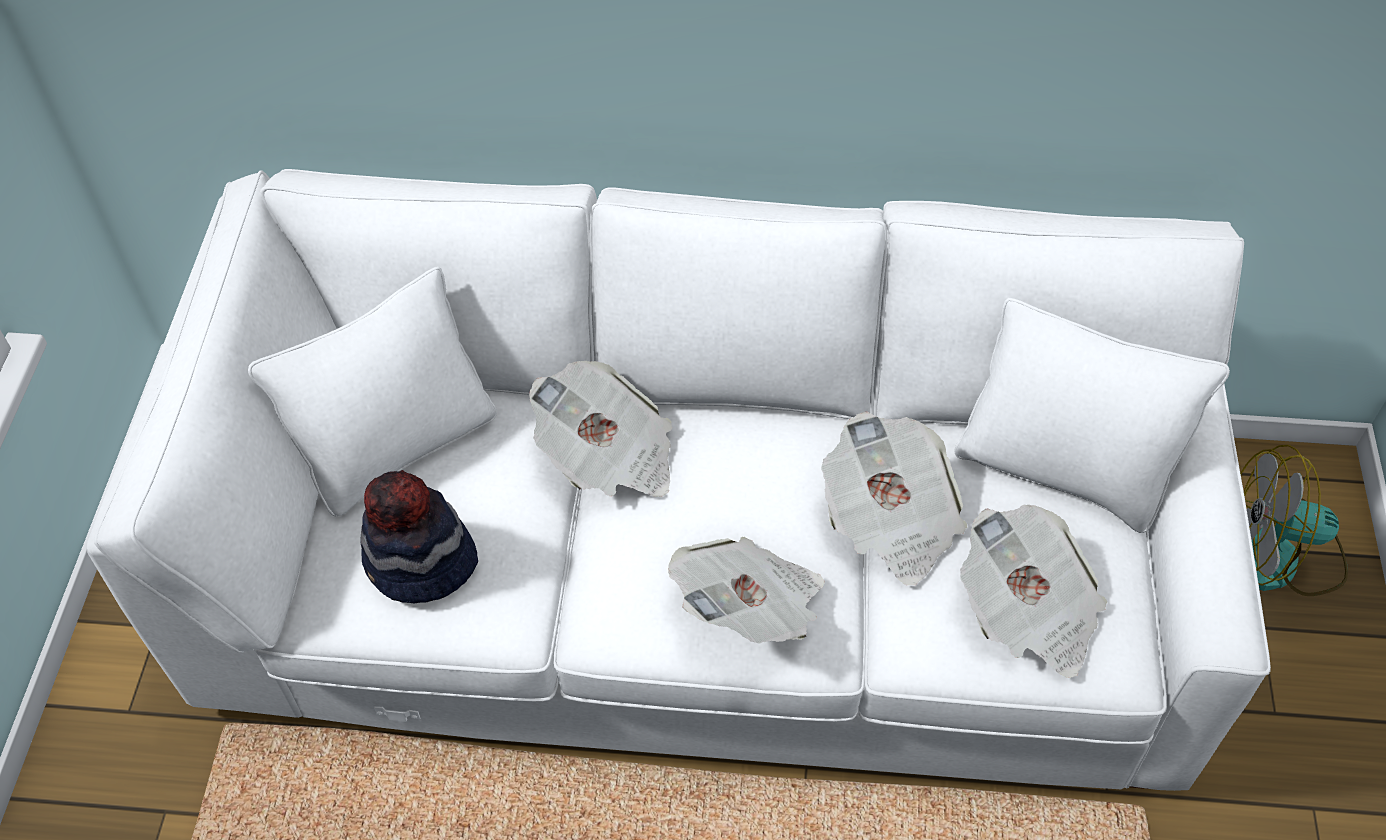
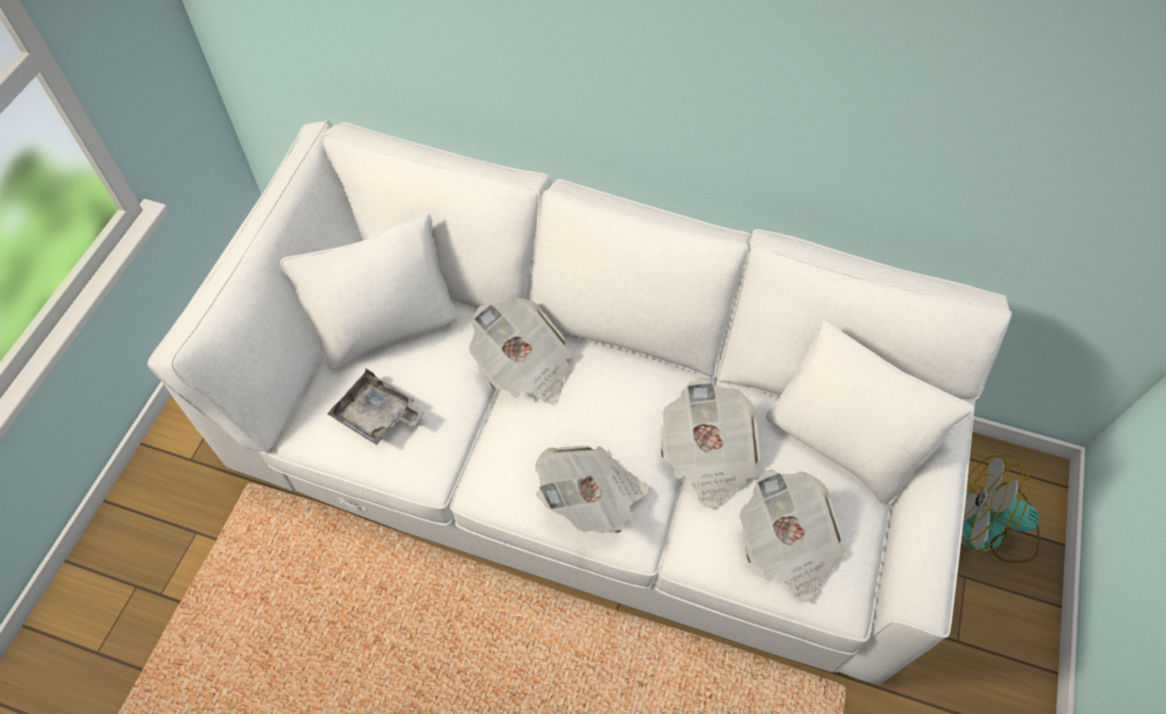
camera: 10 degrees right, 5 degrees up
(421, 563) = (377, 416): hat -> grey tray

